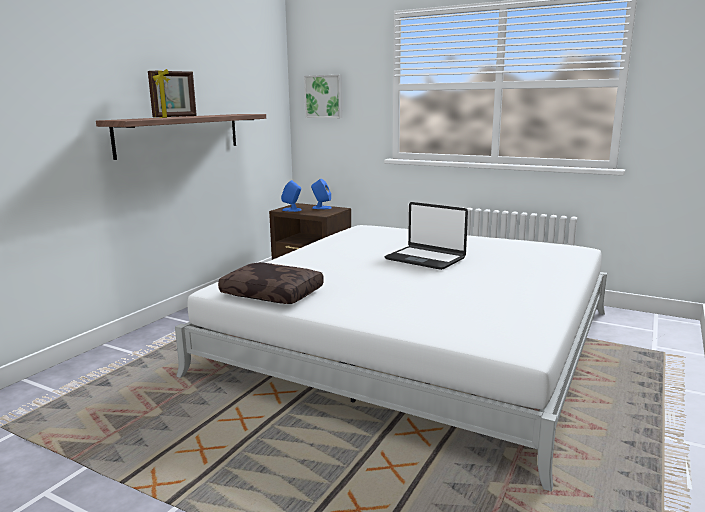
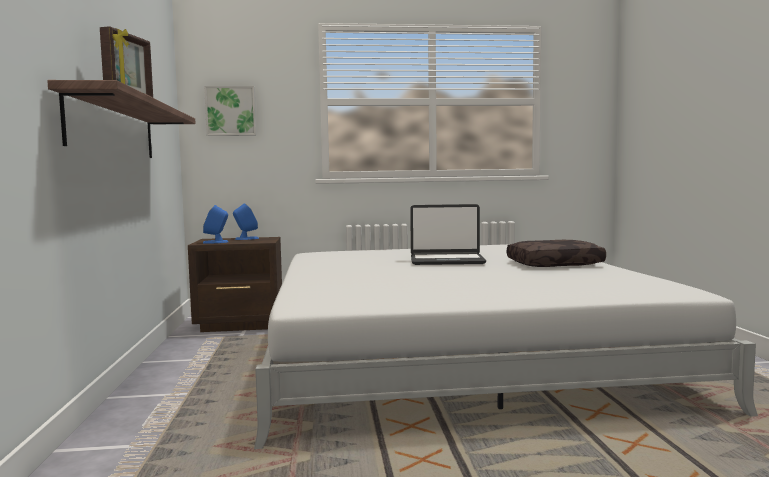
camera: 35 degrees left, 10 degrees down
(273, 293) = (379, 299): brown pillow -> brown pillow (554, 264)

